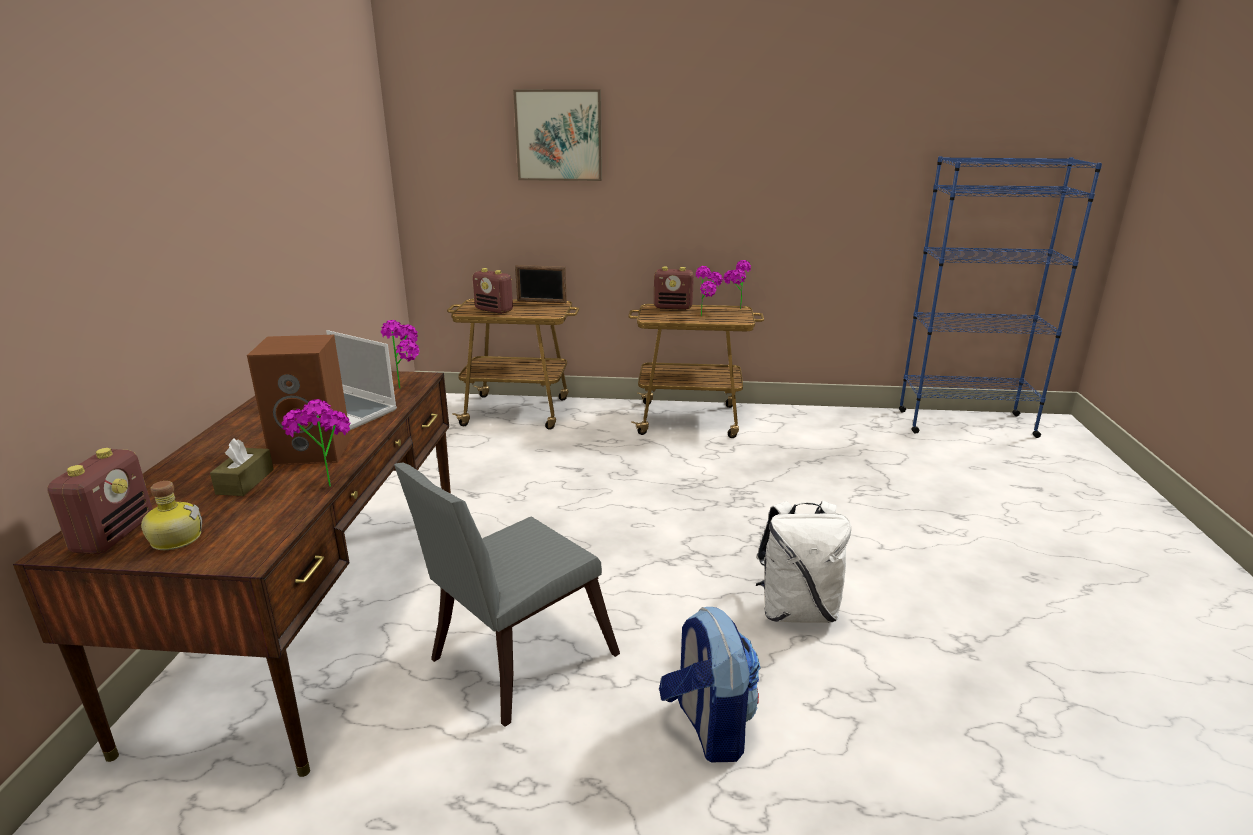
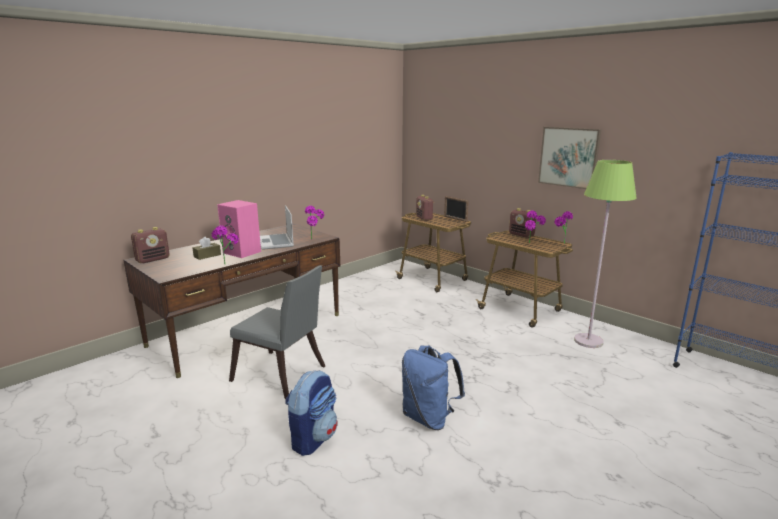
camera: 40 degrees right, 5 degrees down
(175, 538) = (162, 265): bottle -> none
(314, 450) = (243, 252): brown speaker -> pink speaker
(513, 661) = (282, 376): grey chair -> grey chair turned 150 degrees counterclockwise
(559, 135) = (477, 124): picture -> picture (569, 157)
(797, 611) = (429, 418): white backpack -> blue backpack
(809, 433) = (588, 341): none -> green floor lamp

